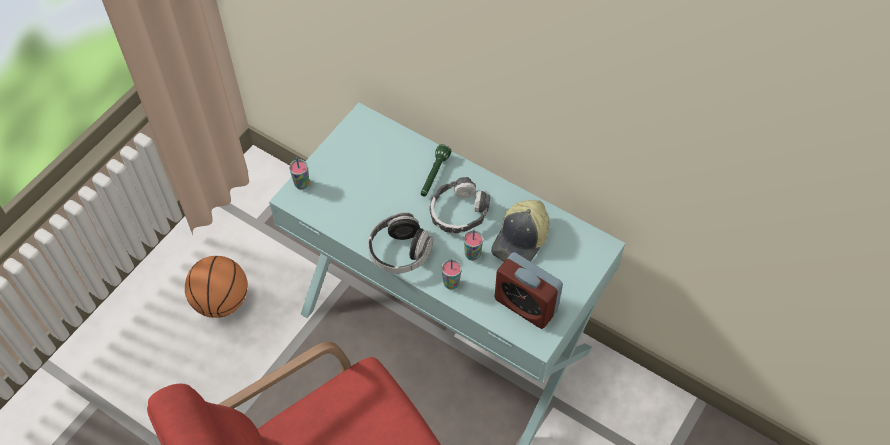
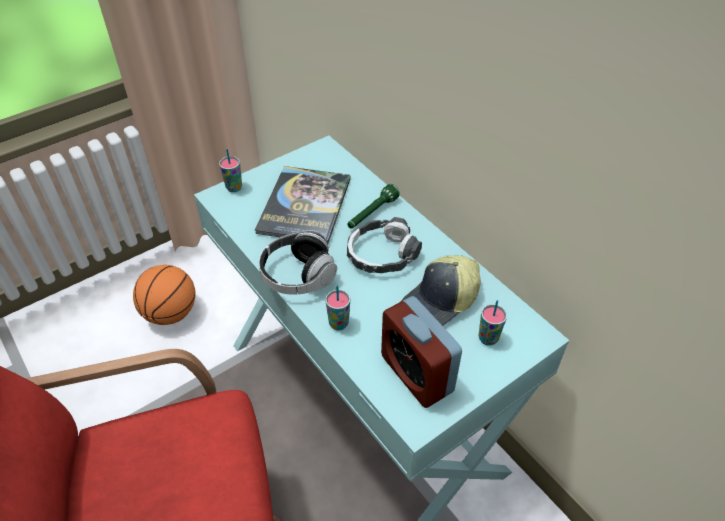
camera: 20 degrees right, 10 degrees down
(373, 184) = (304, 205): none -> book
(472, 255) = (377, 301): cup -> cup (488, 338)

